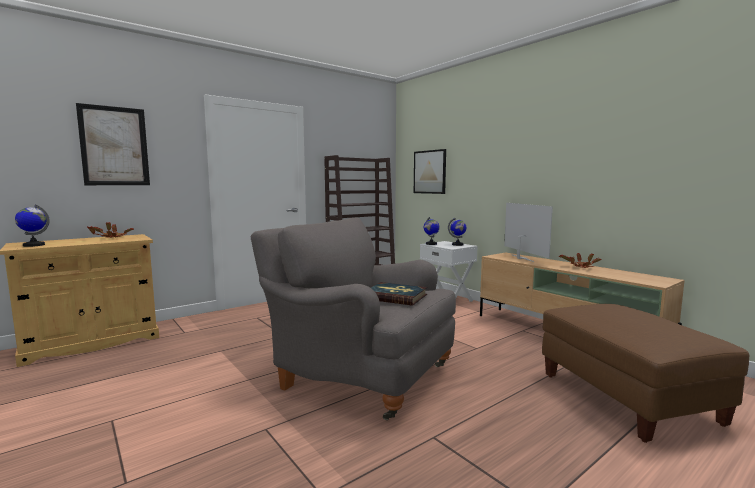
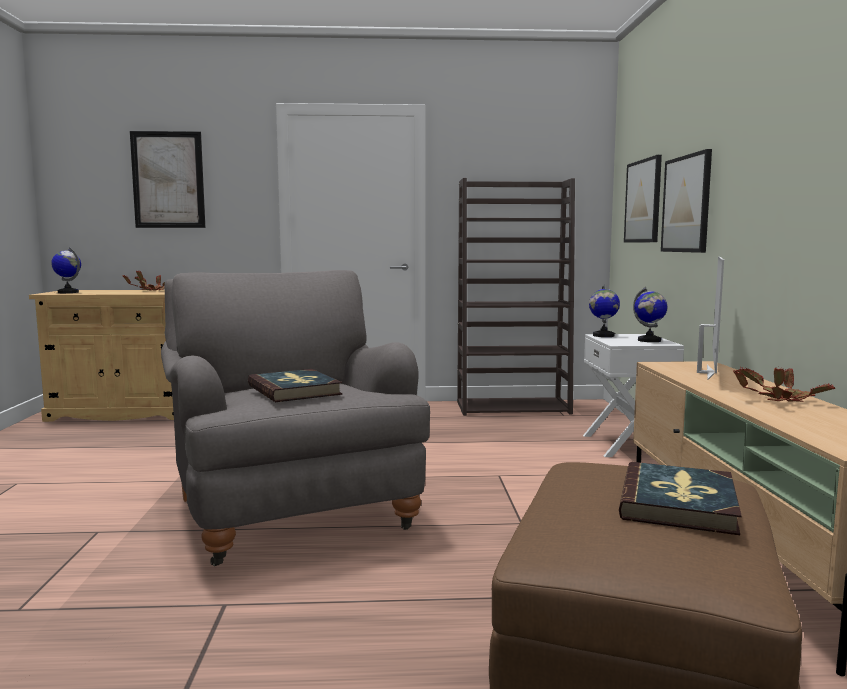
camera: 35 degrees right, 0 degrees up
(471, 175) = (686, 204): none -> picture
(639, 316) = (679, 503): none -> book

